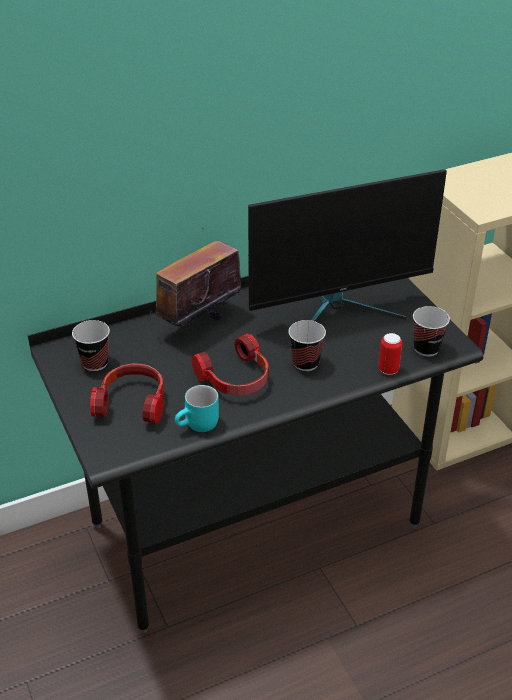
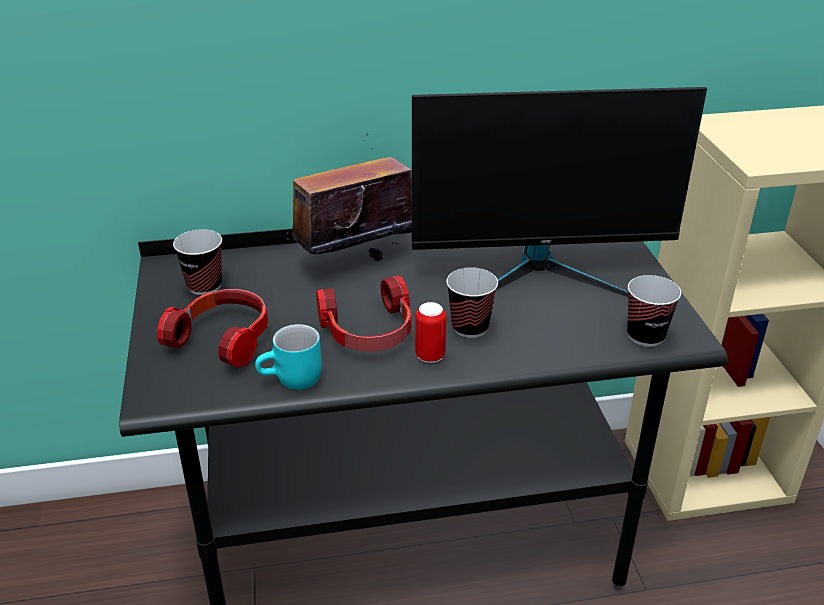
camera: 15 degrees right, 5 degrees down
(388, 369) = (581, 354): can -> can (430, 356)

